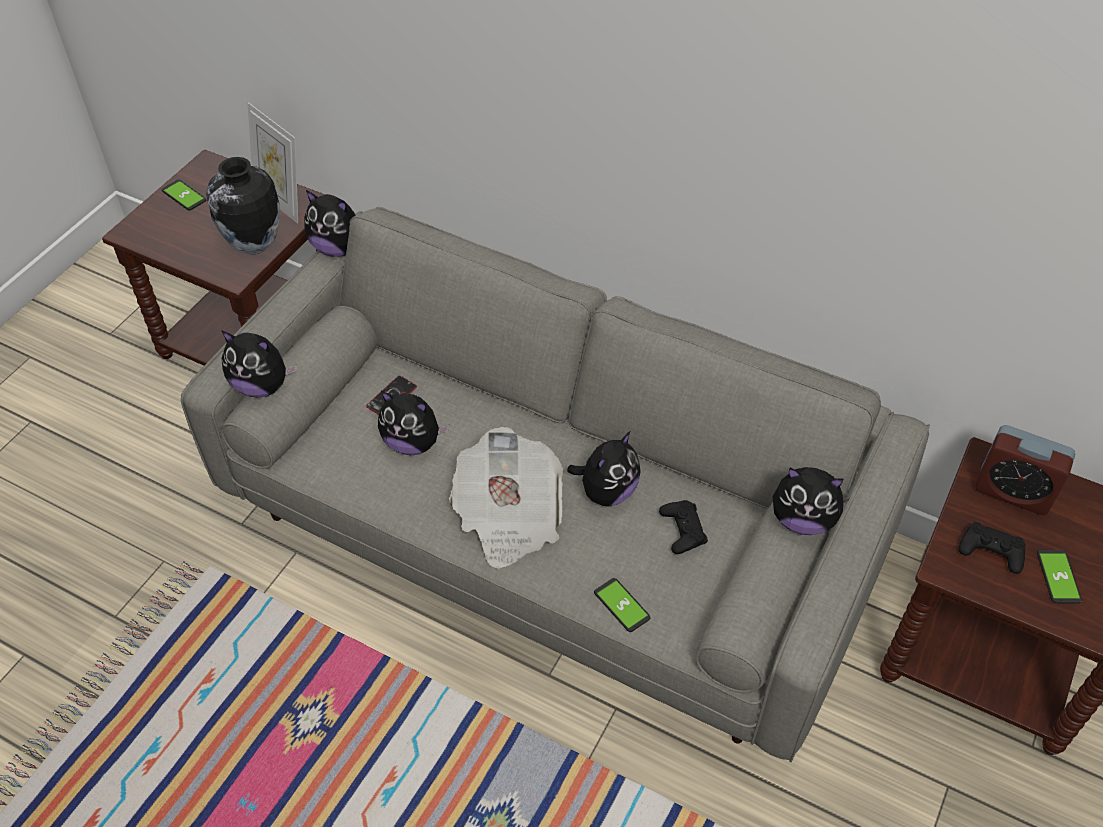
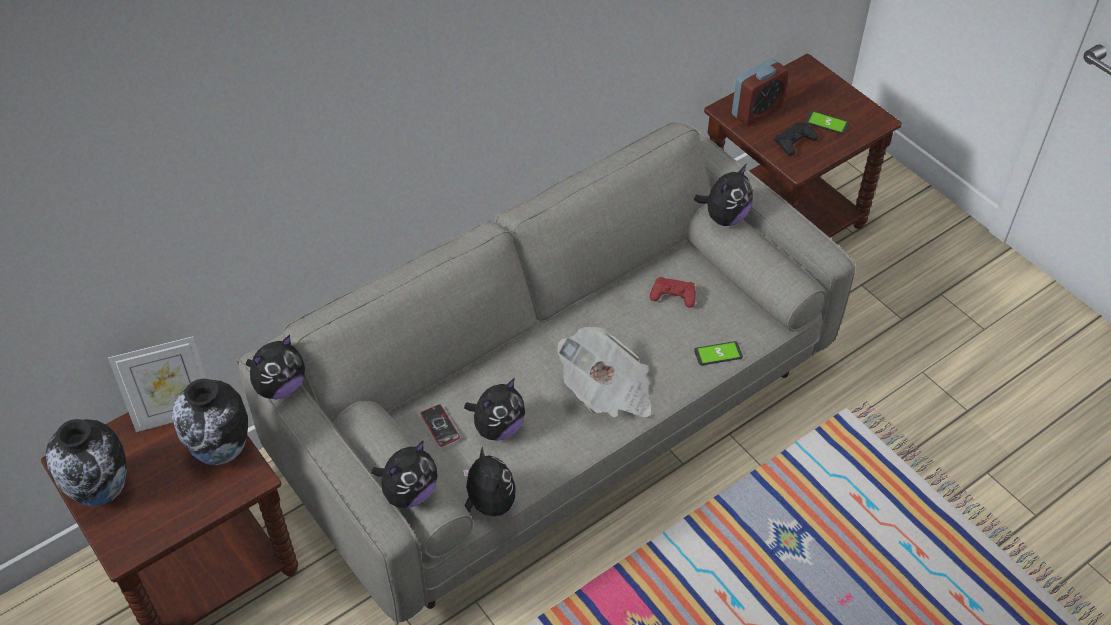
camera: 65 degrees left, 0 degrees up
(184, 196) = (103, 492): phone -> vase
(606, 492) = (616, 324): plush toy -> plush toy (488, 504)
(682, 530) = (673, 295): black game controller -> red game controller

